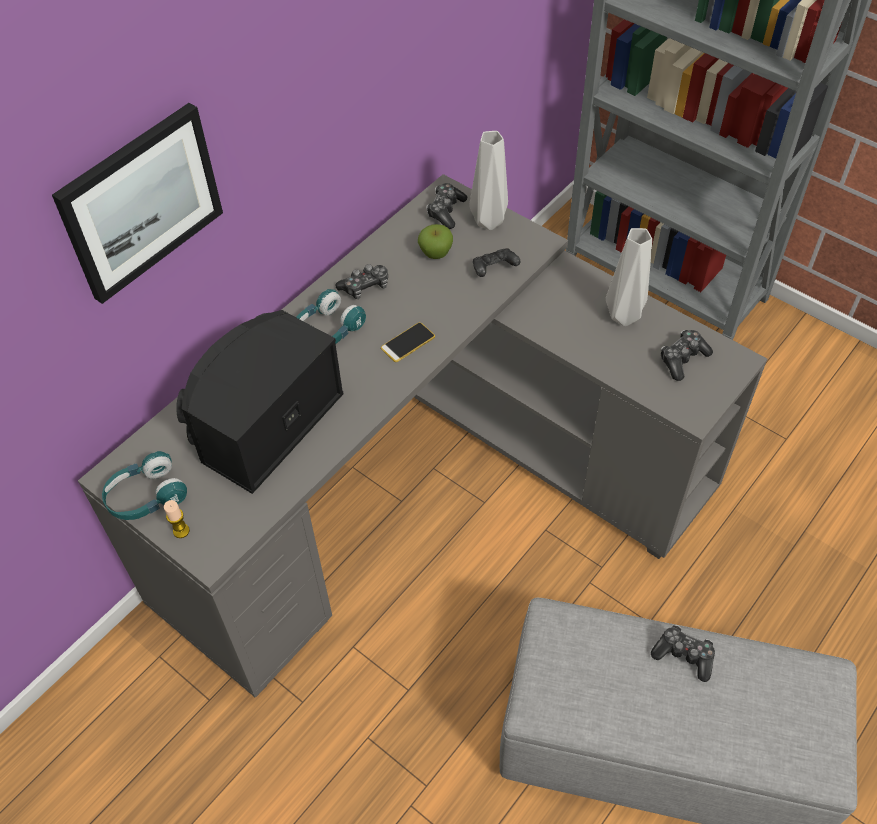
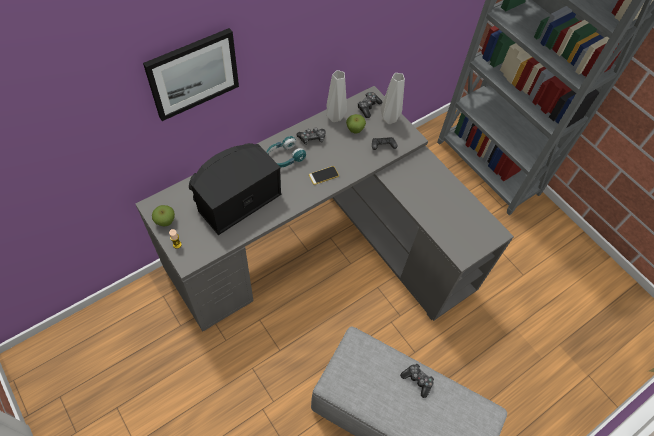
camera: 10 degrees right, 5 degrees up
(146, 496) = (165, 221): turquoise headphones -> apple
(625, 317) = (444, 192): grey vase -> grey vase (335, 118)
(682, 359) = (467, 224): game controller -> none

